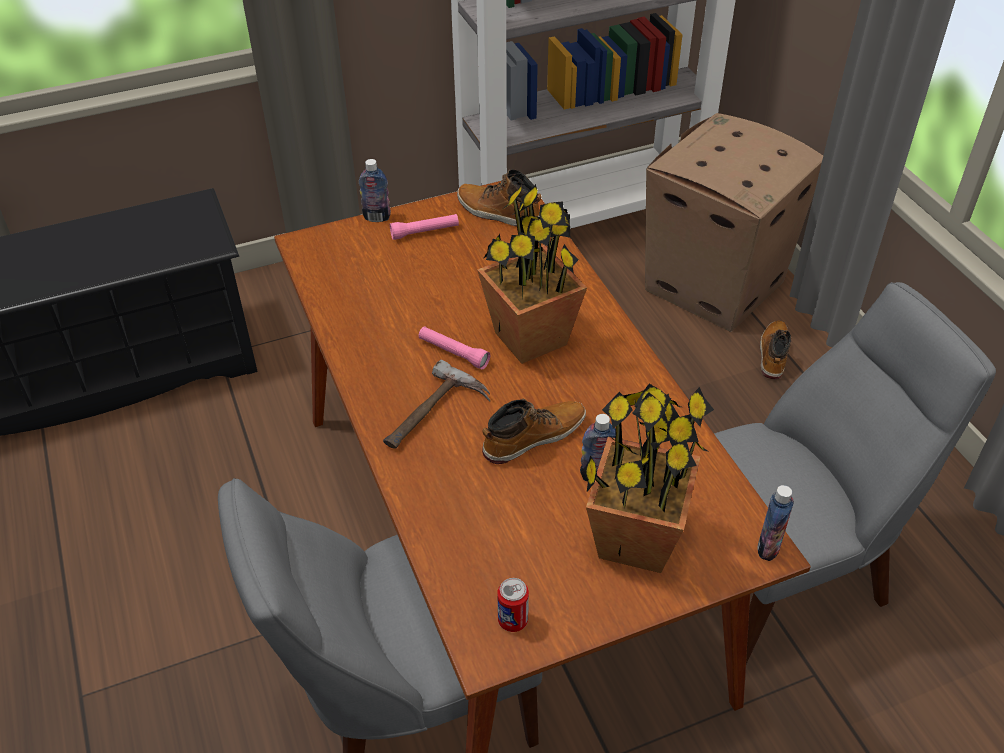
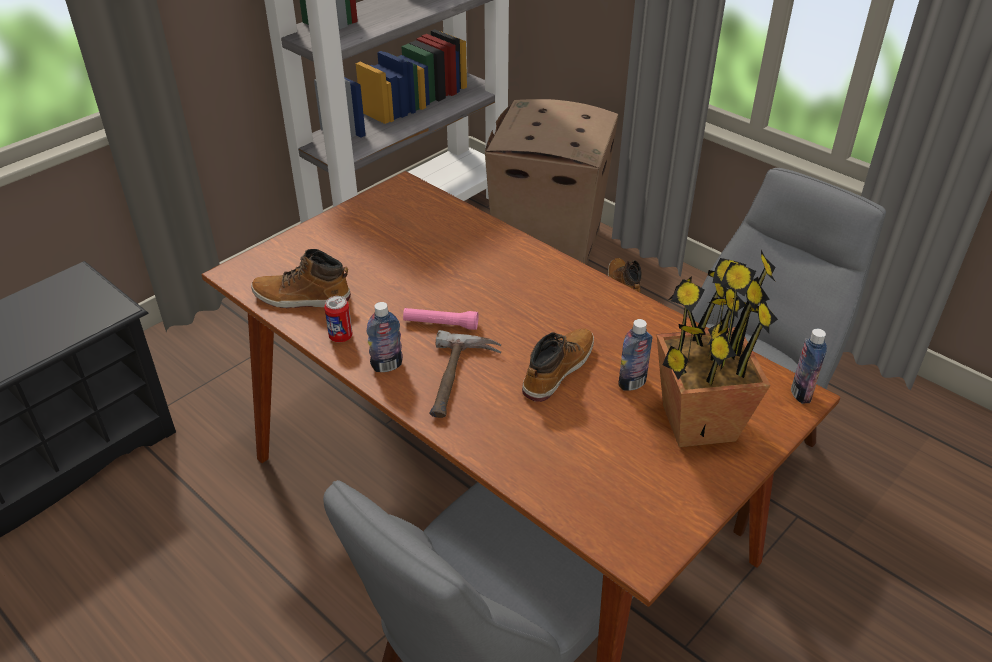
camera: 25 degrees left, 5 degrees down
(377, 217) = (293, 234): bottle -> bottle (387, 365)
(425, 232) = (347, 235): pink flashlight -> none
(497, 212) = (402, 204): boot -> boot (301, 298)
(513, 620) = (645, 523): can -> can (340, 336)
(530, 338) = (499, 293): potted plant -> none

